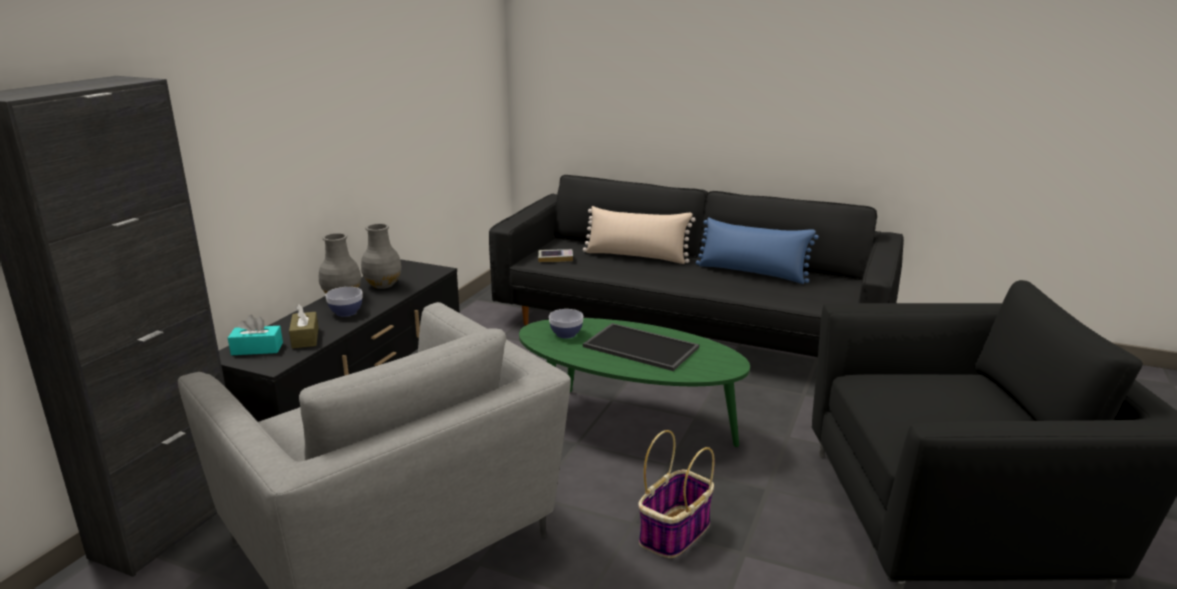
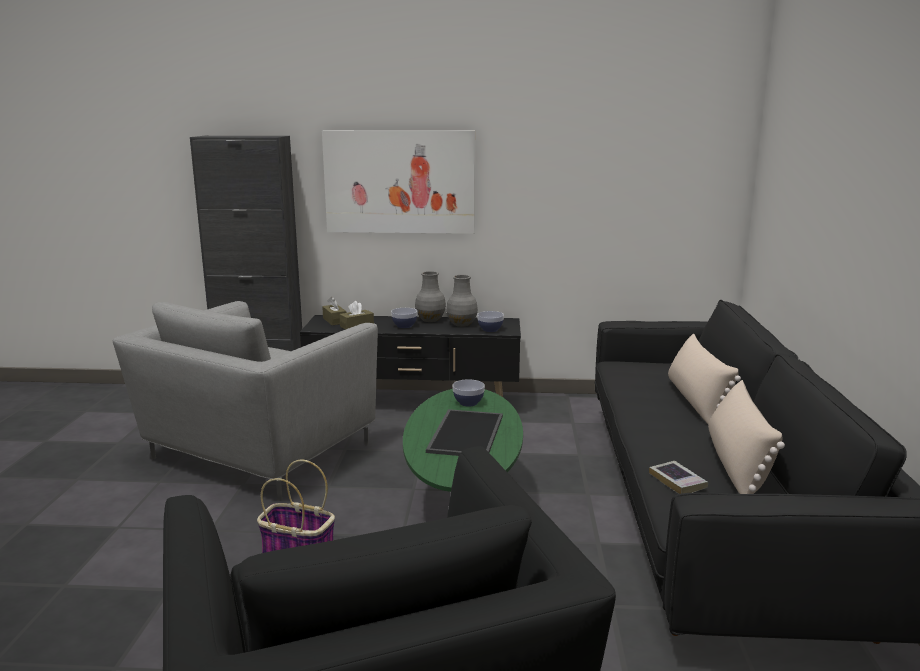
camera: 70 degrees right, 5 degrees down
(257, 349) = (334, 320): turquoise tissue box -> brown tissue box
(266, 124) = (400, 182): none -> picture
(421, 276) = (490, 329): none -> bowl
(555, 258) = (635, 371): book -> book (677, 481)
(752, 273) = (737, 464): blue pillow -> beige pillow

